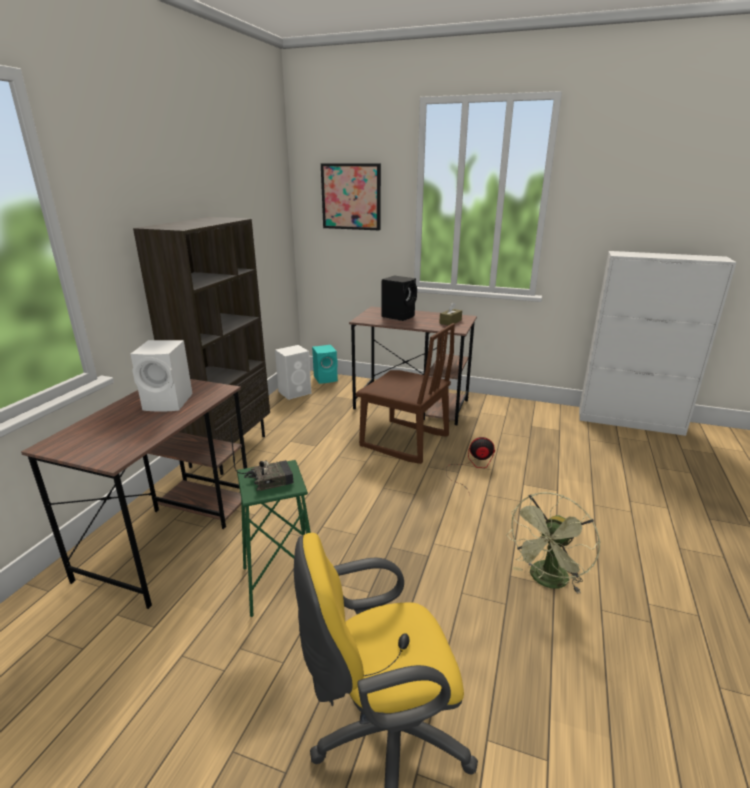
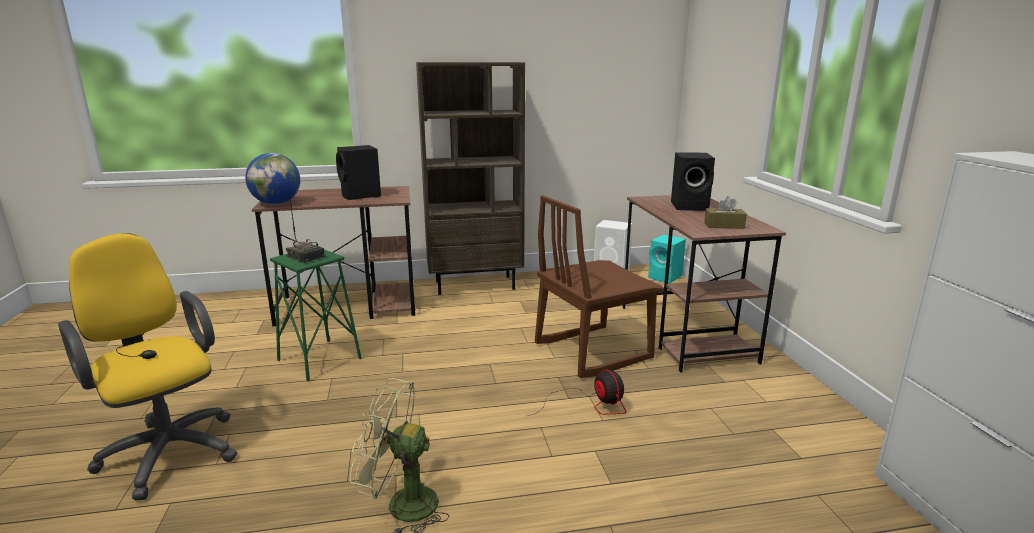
camera: 60 degrees right, 5 degrees down
(115, 453) = (277, 203): none -> globe
(170, 402) = (361, 196): white speaker -> black speaker
(351, 197) = (723, 51): picture -> none
(404, 442) = (592, 351): brown chair -> brown chair turned 60 degrees clockwise

